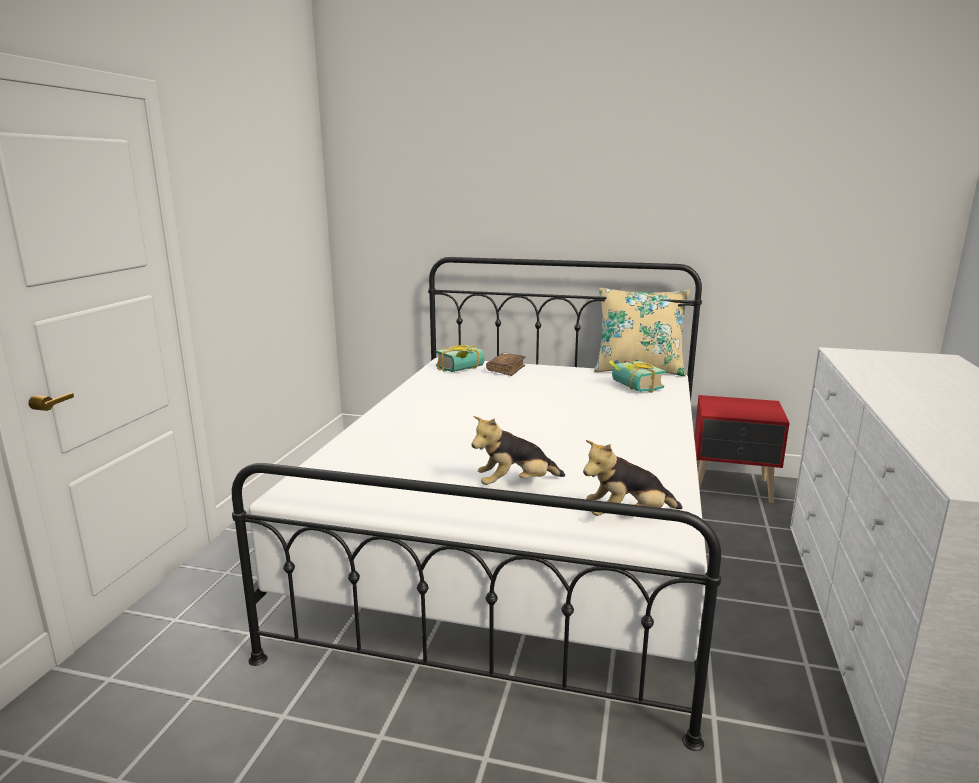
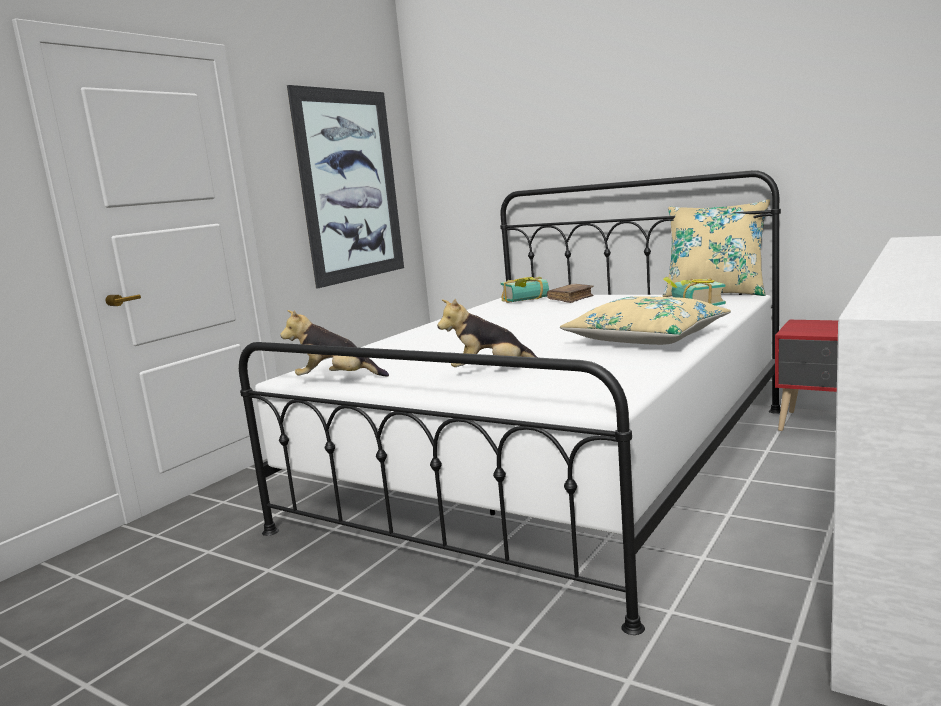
camera: 20 degrees right, 5 degrees down
(275, 241) = (350, 186): none -> picture
(627, 516) = (577, 390): plush toy -> plush toy (336, 380)
(628, 435) = (646, 338): none -> beige pillow

